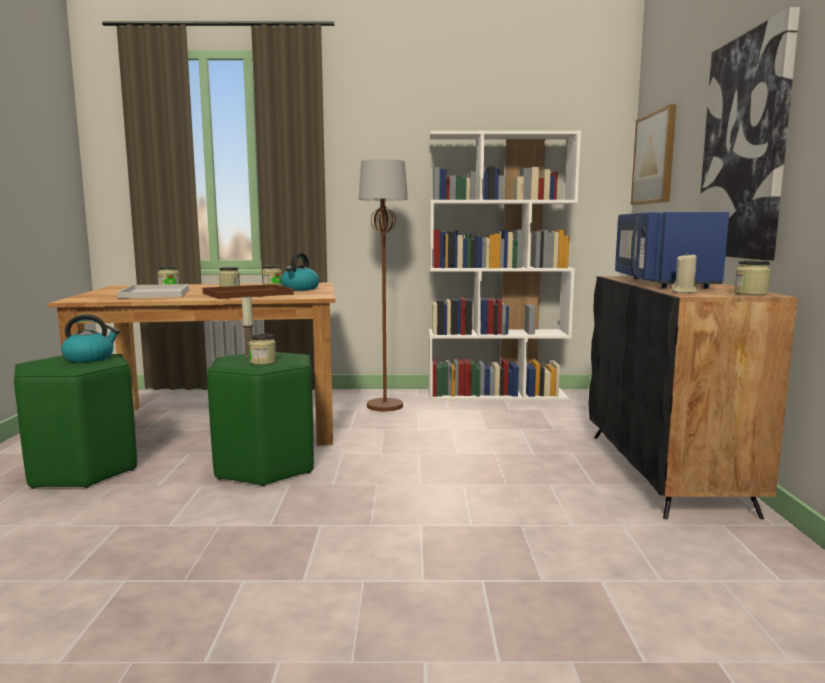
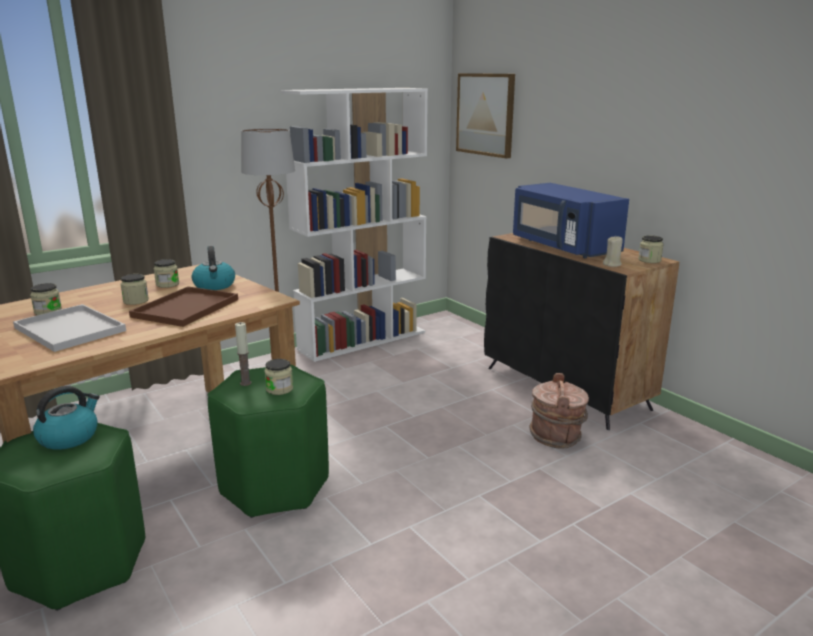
camera: 35 degrees left, 10 degrees up
(585, 506) = (556, 437): none -> brown bucket
(745, 147) = (610, 136): picture -> none

